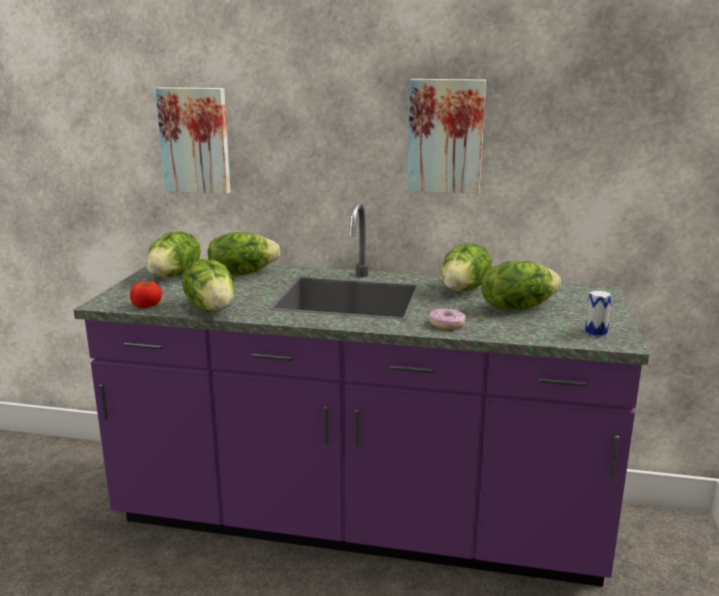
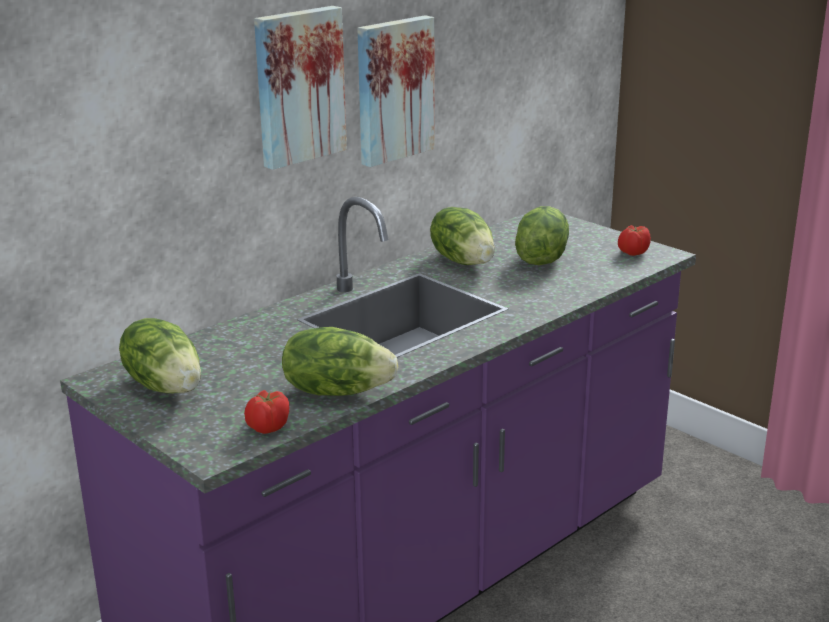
camera: 55 degrees left, 5 degrees up
(195, 140) = (95, 175): picture -> picture (298, 86)
(242, 273) = (229, 345): lettuce -> none
(446, 324) = (544, 297): donut -> none
(596, 332) = (633, 253): can -> tomato

